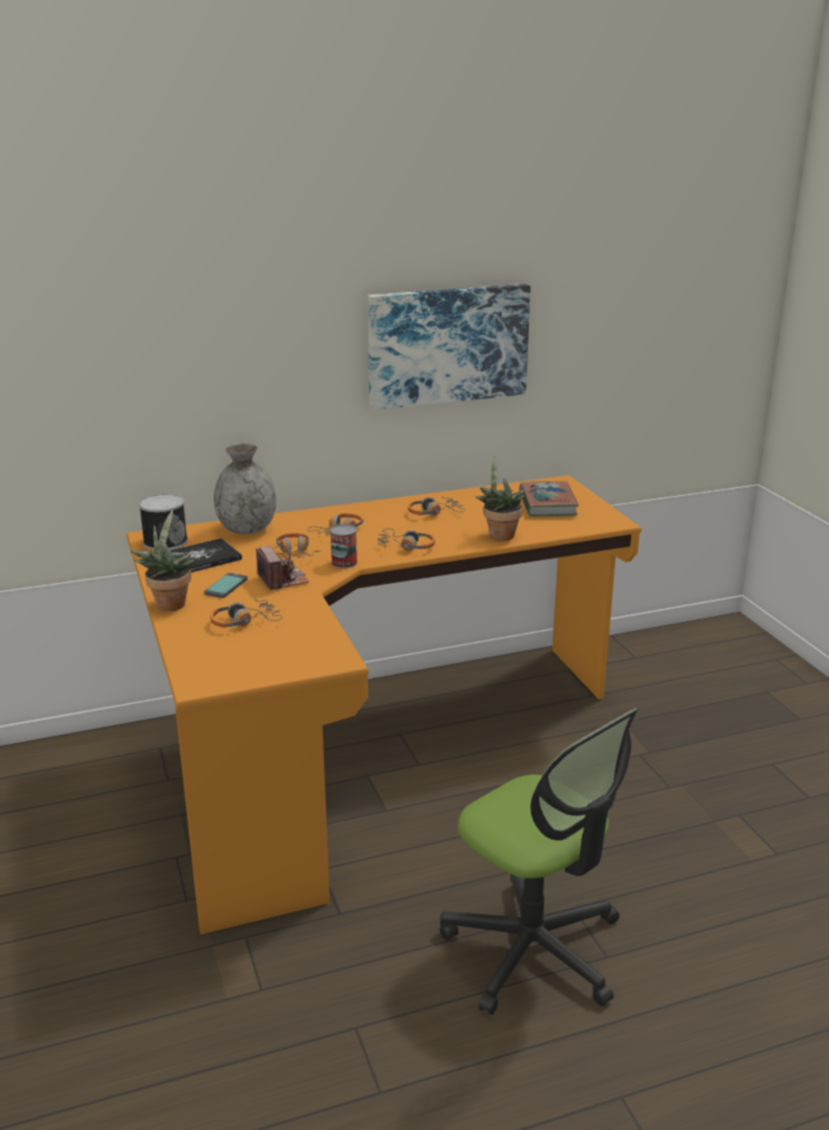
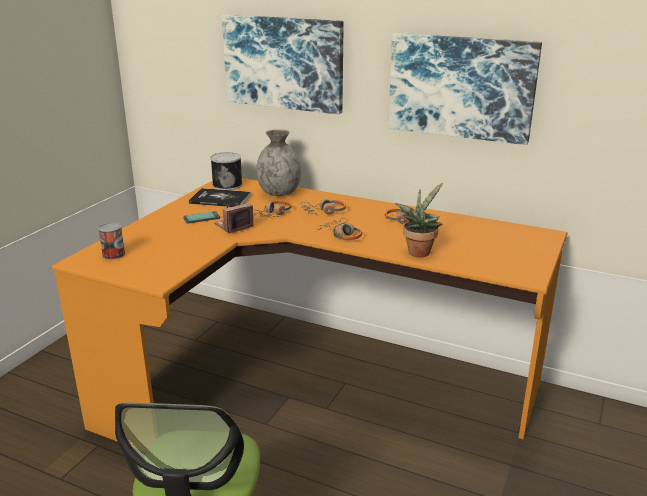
camera: 45 degrees right, 0 degrees up
(169, 603) = (160, 216): potted plant -> none
(214, 354) = (284, 63): none -> picture
(245, 621) = (168, 240): headphones -> none
(283, 580) = (233, 226): camera -> camera turned 150 degrees counterclockwise
(344, 562) = (286, 230): can -> can (113, 255)
(547, 504) = (501, 245): book -> none

